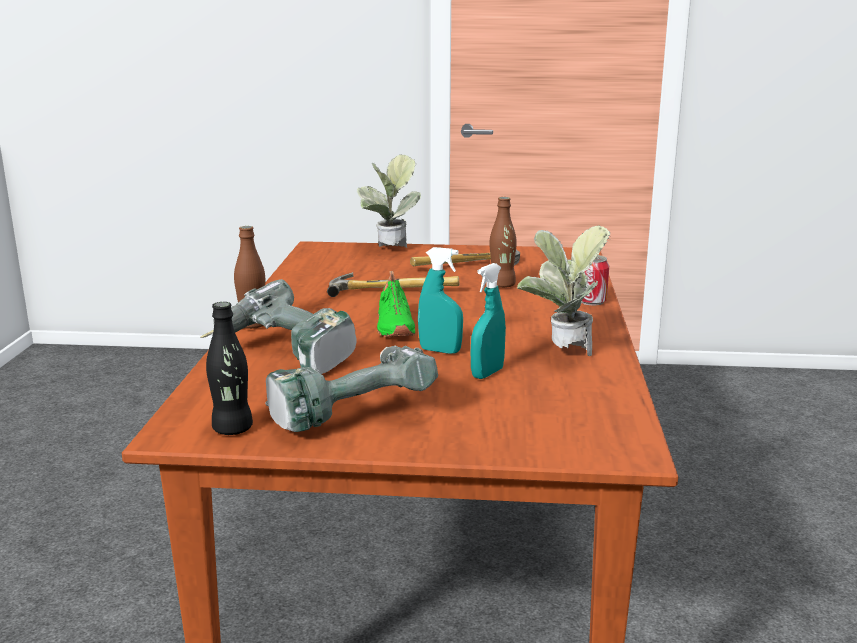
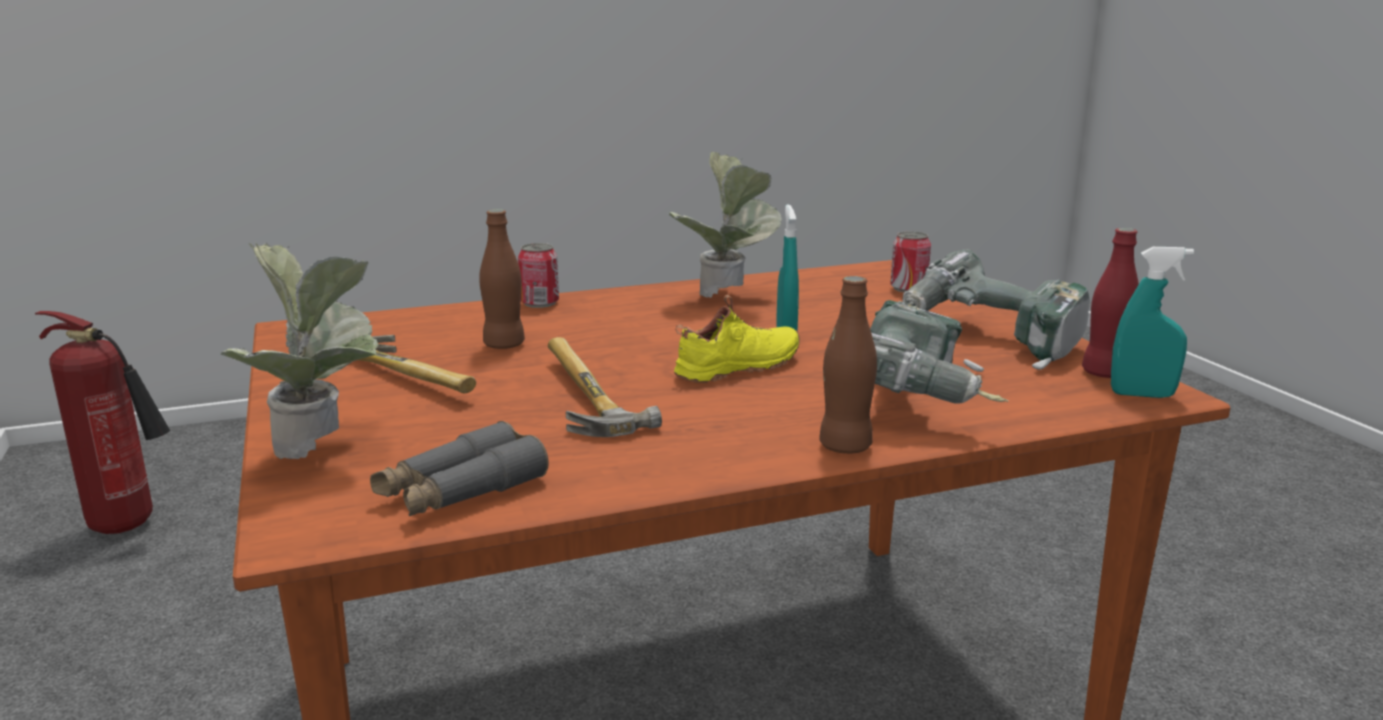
camera: 115 degrees left, 0 degrees up
(232, 429) = (1104, 373): black bottle -> red bottle
(316, 264) = (460, 491): none -> grey binoculars
(393, 327) = (740, 368): green shoe -> yellow shoe
(487, 373) = (818, 313): turquoise spray bottle -> turquoise spray bottle (1142, 395)
(534, 431) = (908, 288): none -> can
(763, 408) = (130, 526): none -> fire extinguisher

